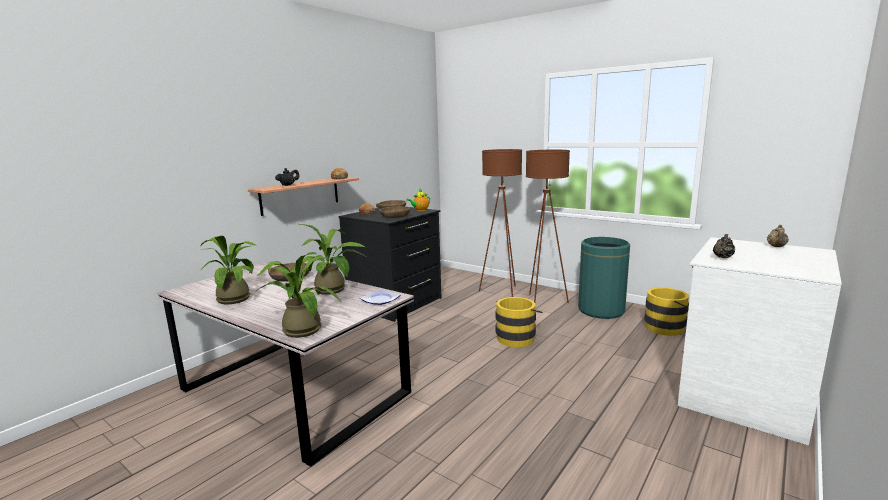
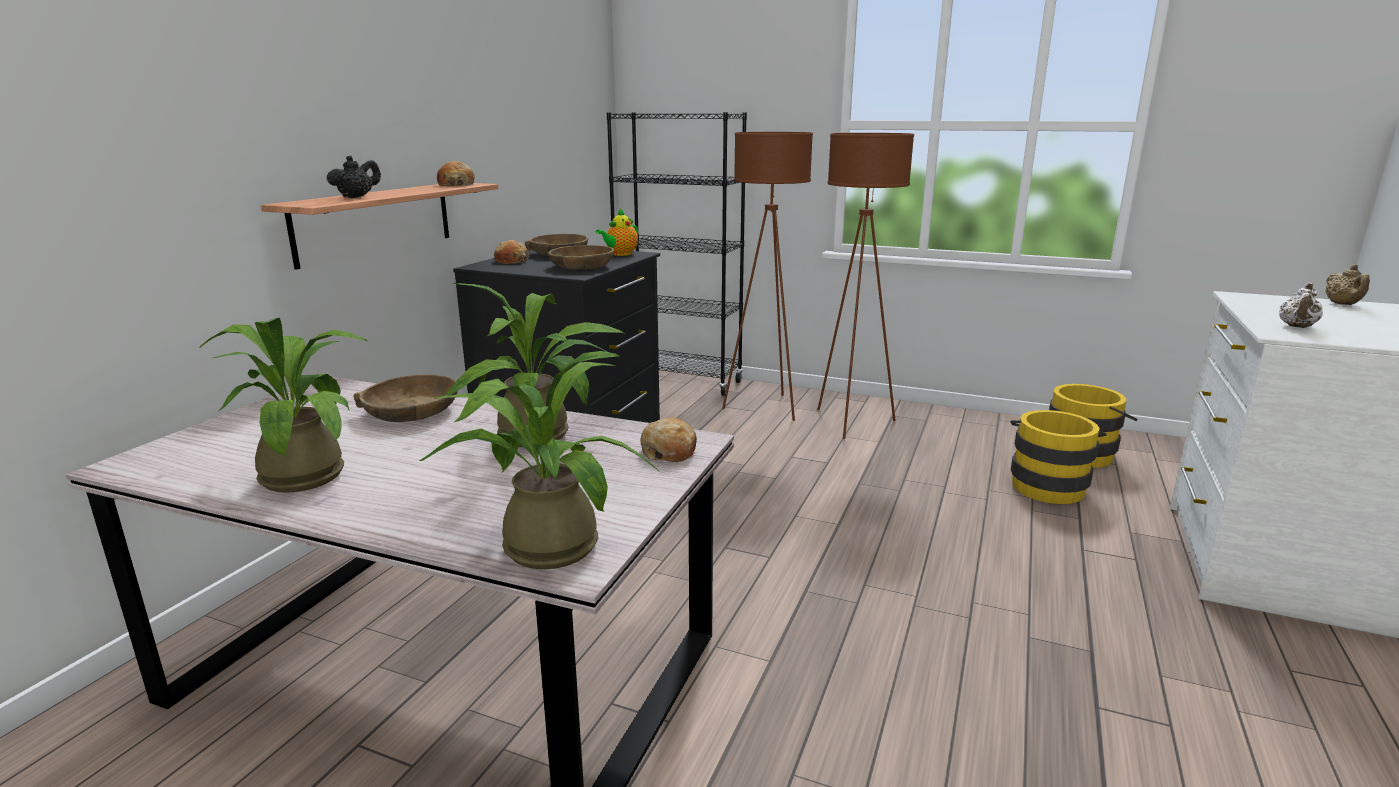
camera: 15 degrees left, 5 degrees up
(379, 300) = (669, 451): plate -> bread
(464, 276) = (679, 381): none -> black bookcase
(517, 337) = (847, 494): yellow bucket -> yellow bucket (1047, 485)
(601, 310) = (957, 430): green trash can -> none
(722, 257) = (1296, 327): black teapot -> white teapot

